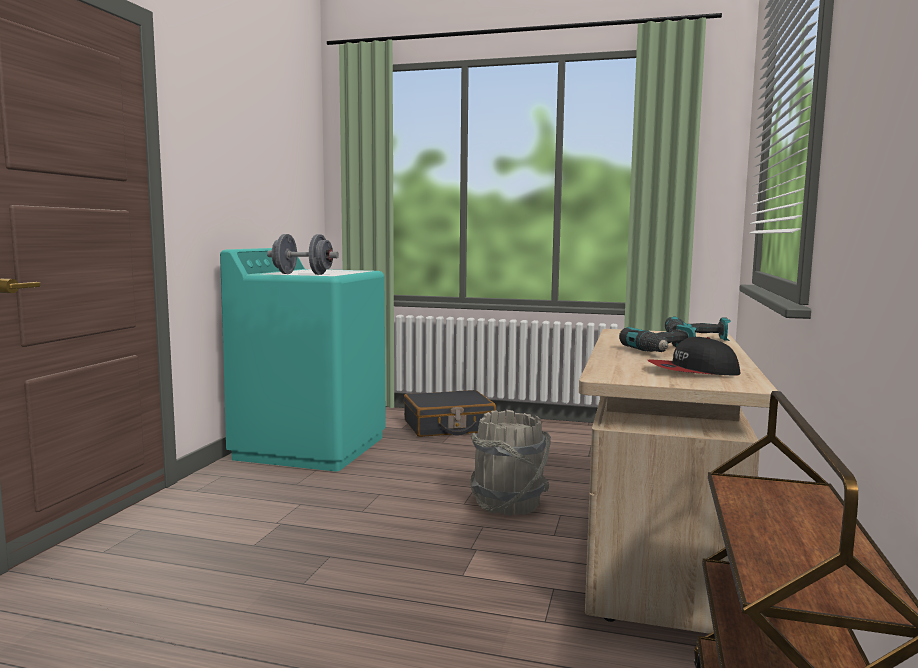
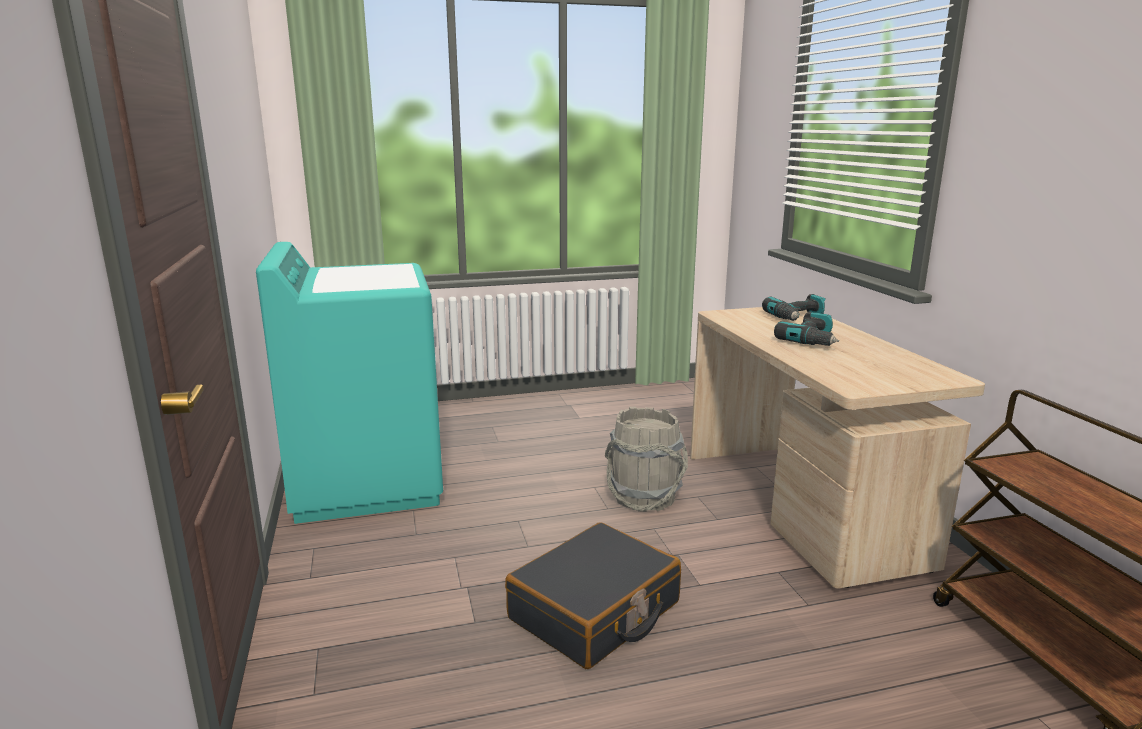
camera: 30 degrees left, 10 degrees up
(303, 274) = (370, 287): grey dumbbell -> none
(448, 426) = (479, 419): black suitcase -> black suitcase (595, 611)
(692, 371) = (888, 367): cap -> none

